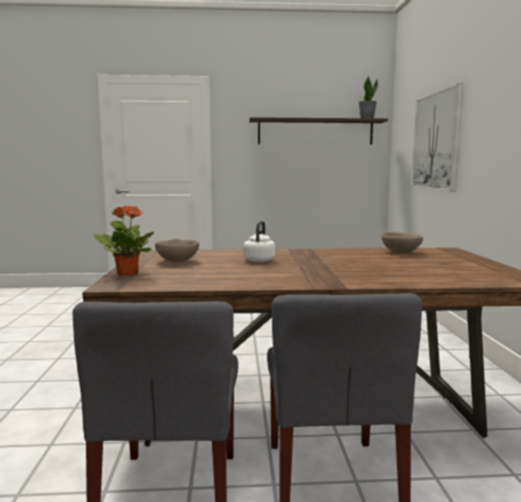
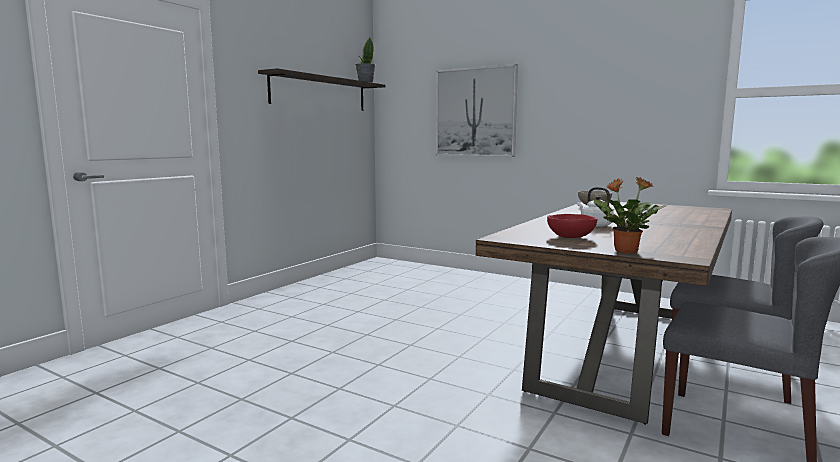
camera: 55 degrees left, 0 degrees up
(178, 261) = (571, 237): beige bowl -> red bowl

